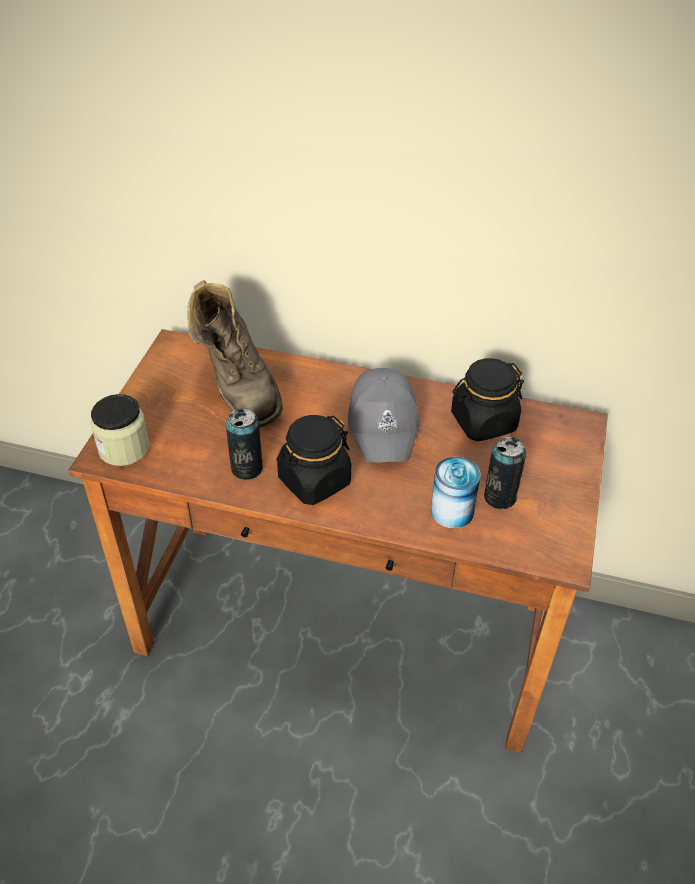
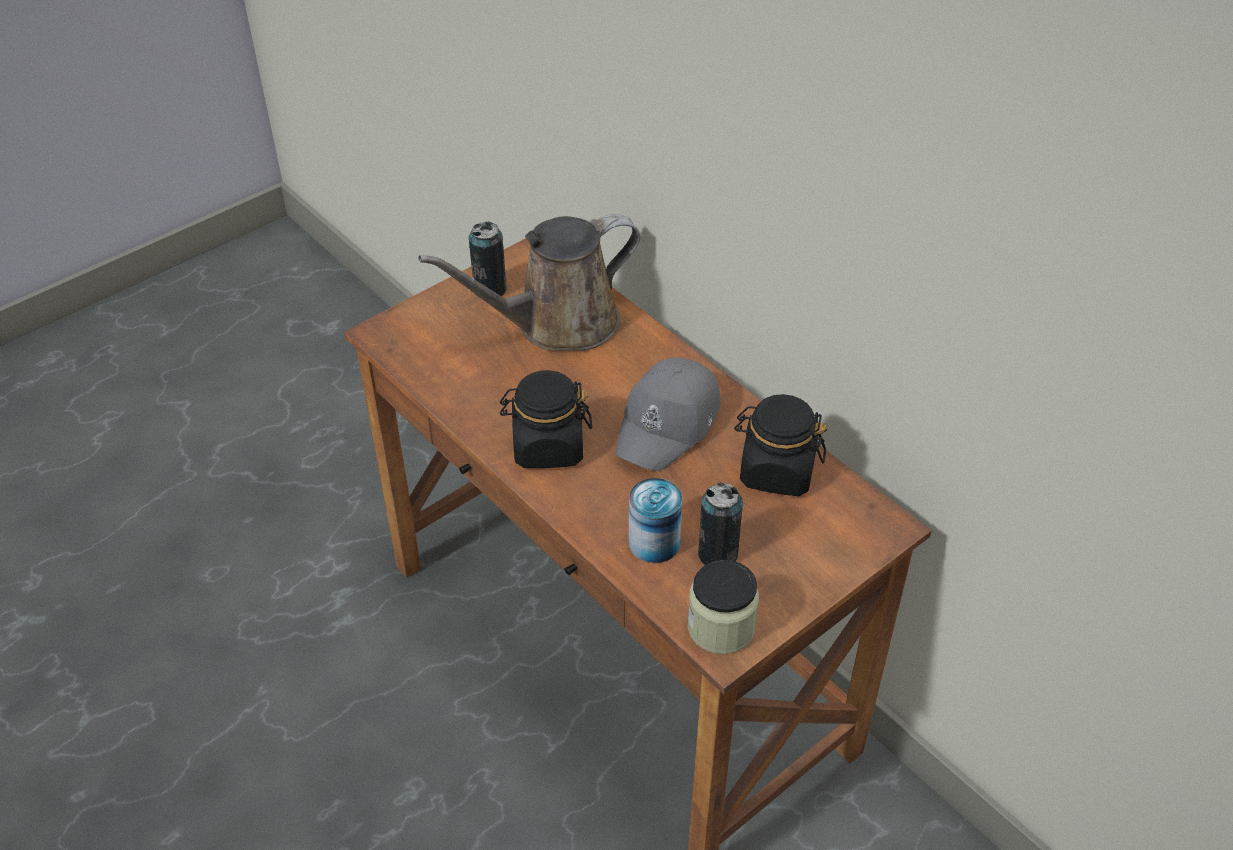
camera: 35 degrees right, 0 degrees up
(124, 448) = (405, 333): jar -> jar (721, 627)
(238, 389) = (557, 323): brown boot -> brown watering can
(246, 468) = (496, 404): can -> can (490, 289)

